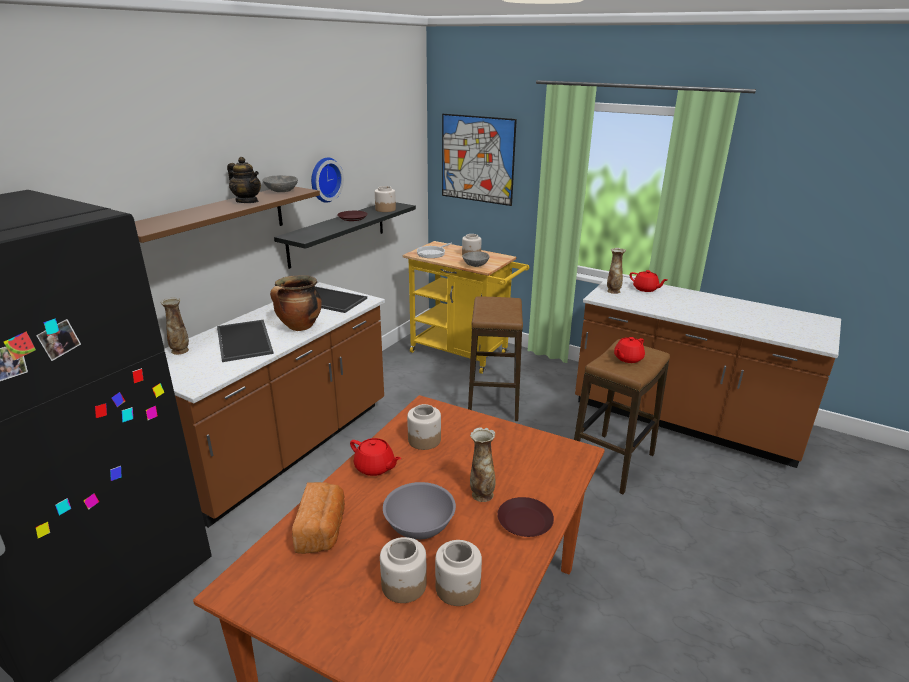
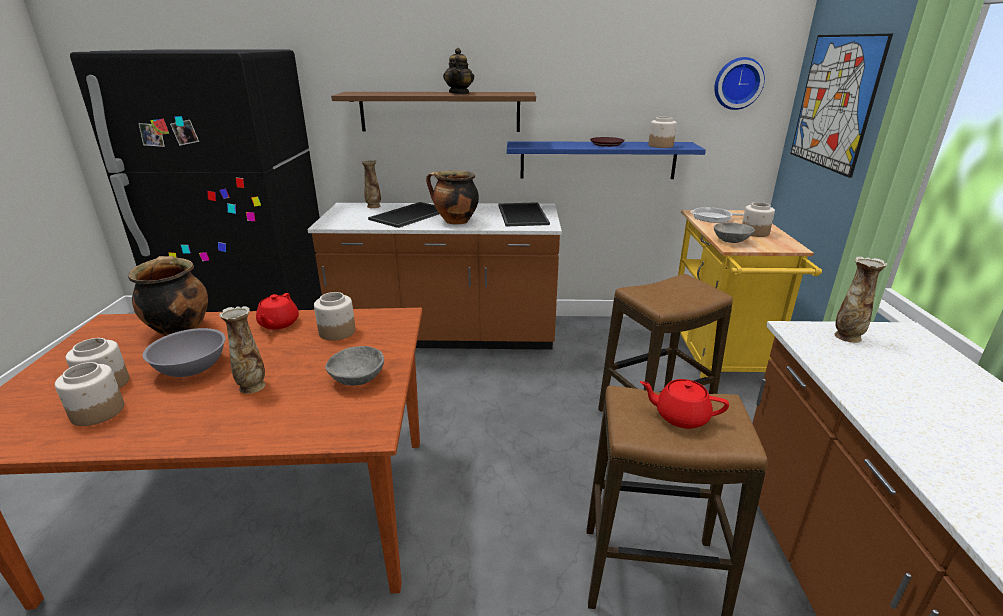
camera: 60 degrees right, 0 degrees up
(281, 191) = (508, 93): grey bowl -> grey bowl (358, 378)
(322, 530) = (180, 330): bread -> cooking pot
(324, 179) = (588, 95): wall clock -> wall clock (737, 83)
(338, 233) = (598, 160): black shelf -> blue shelf
(524, 521) = (209, 424): brown plate -> none
(645, 289) = (925, 363): red teapot -> none

